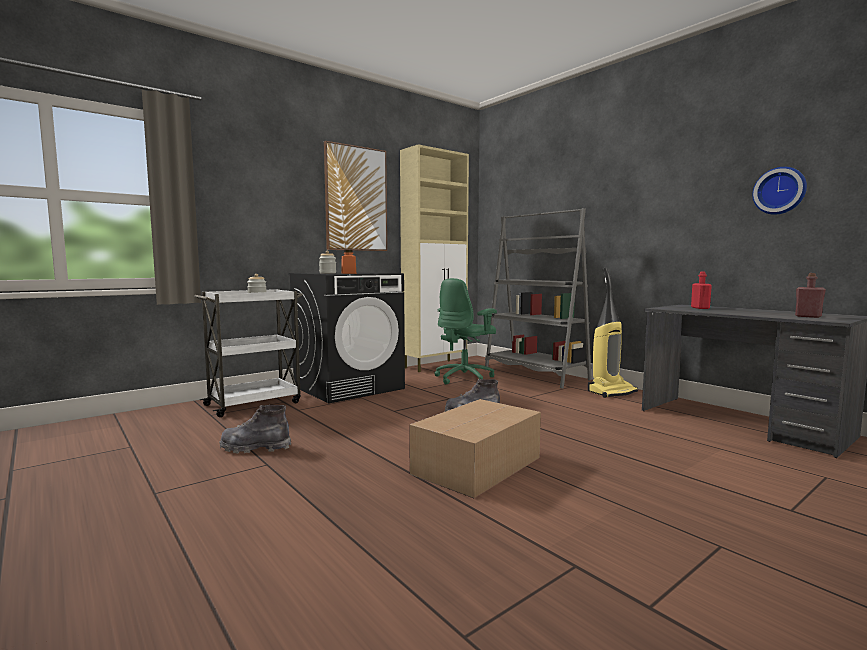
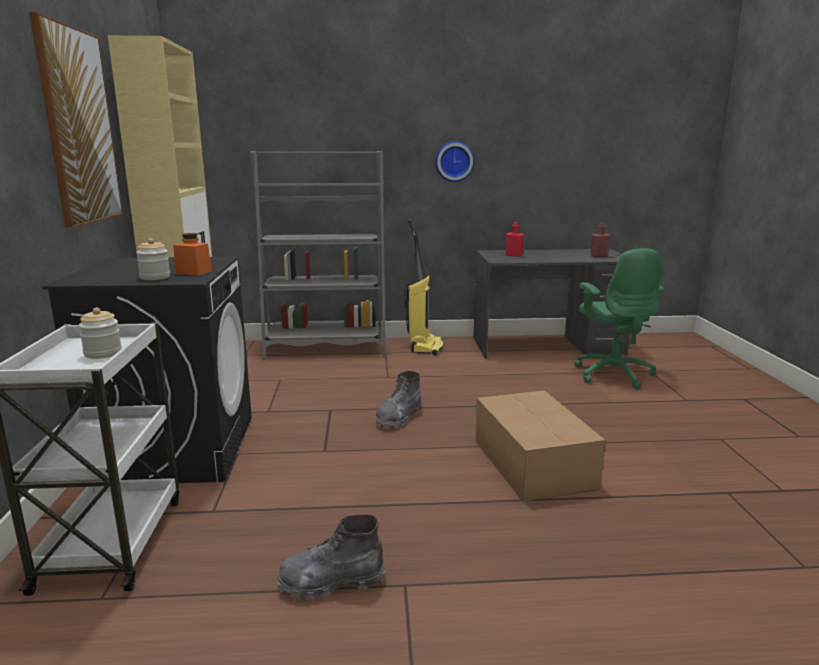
camera: 55 degrees left, 10 degrees up
(255, 448) = (331, 582): grey boot -> grey boot turned 45 degrees clockwise
(465, 378) = (274, 378): green office chair -> green office chair (613, 374)
(780, 191) = (550, 148): wall clock -> wall clock (454, 161)

